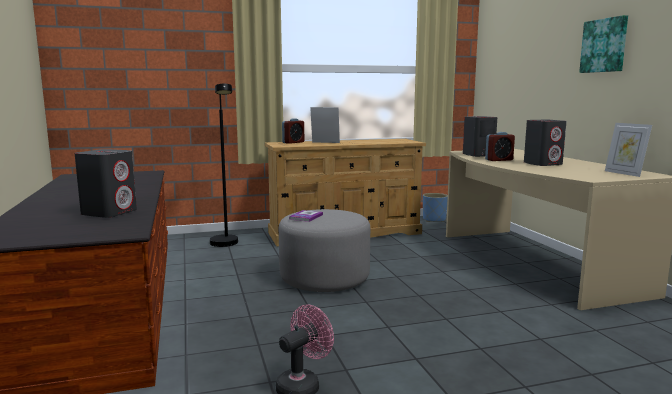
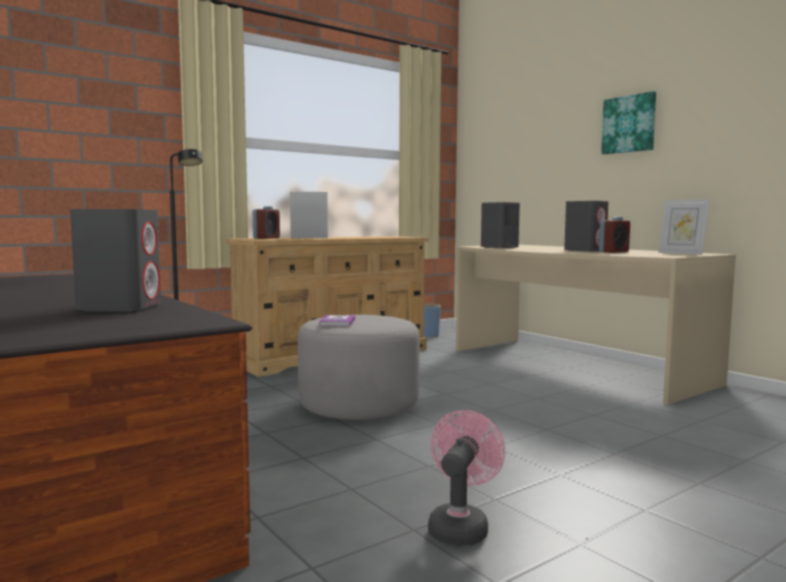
camera: 20 degrees left, 5 degrees down
(499, 160) = (532, 249): alarm clock -> alarm clock (614, 252)

